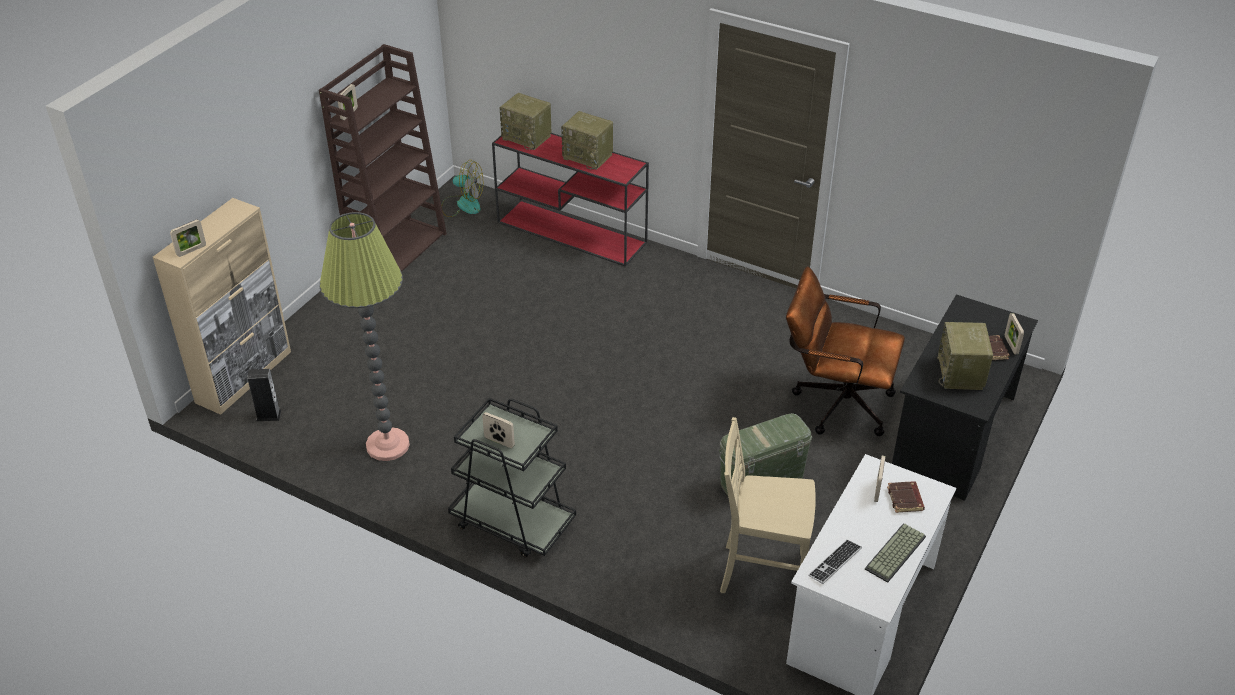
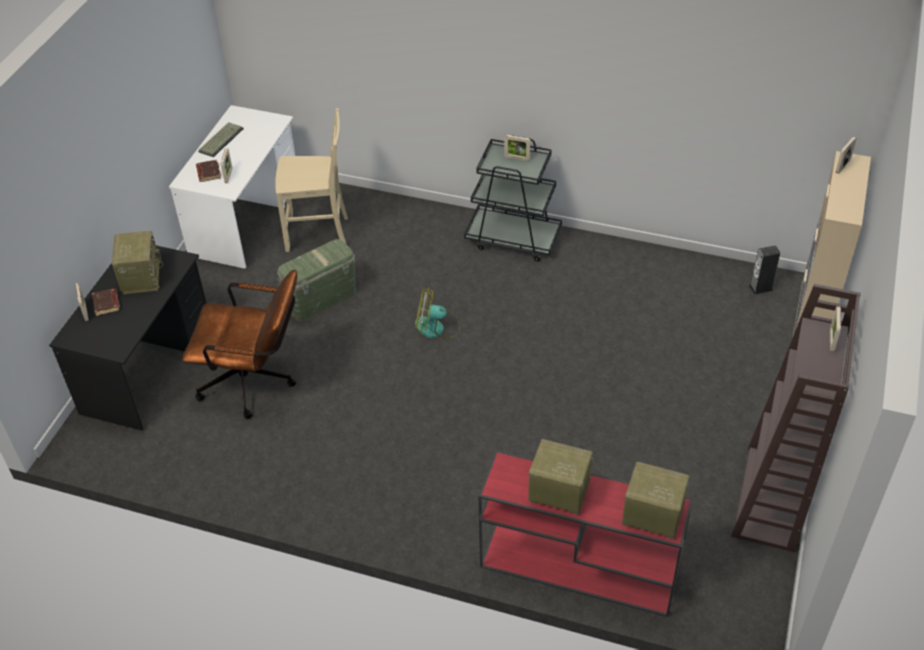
camera: 170 degrees right, 5 degrees up
(388, 445) = (642, 279): floor lamp -> none
(462, 205) = (739, 594): fan -> fan (436, 328)
(835, 562) = (263, 129): keyboard -> none

